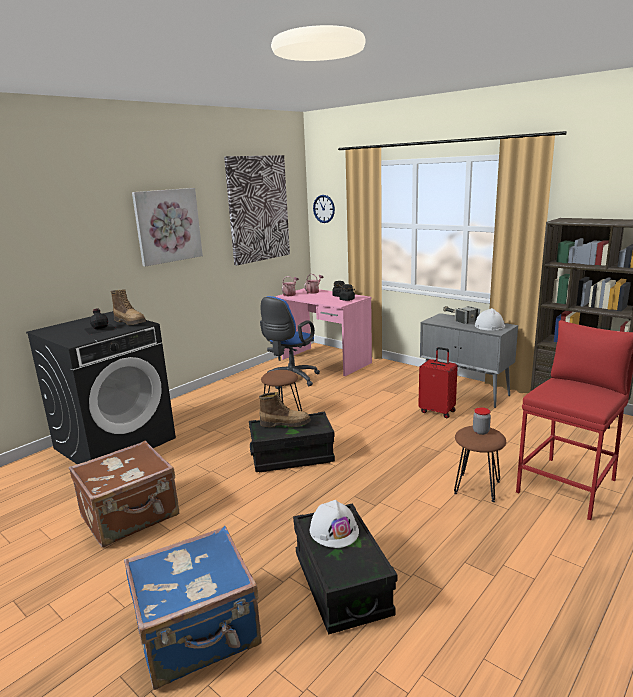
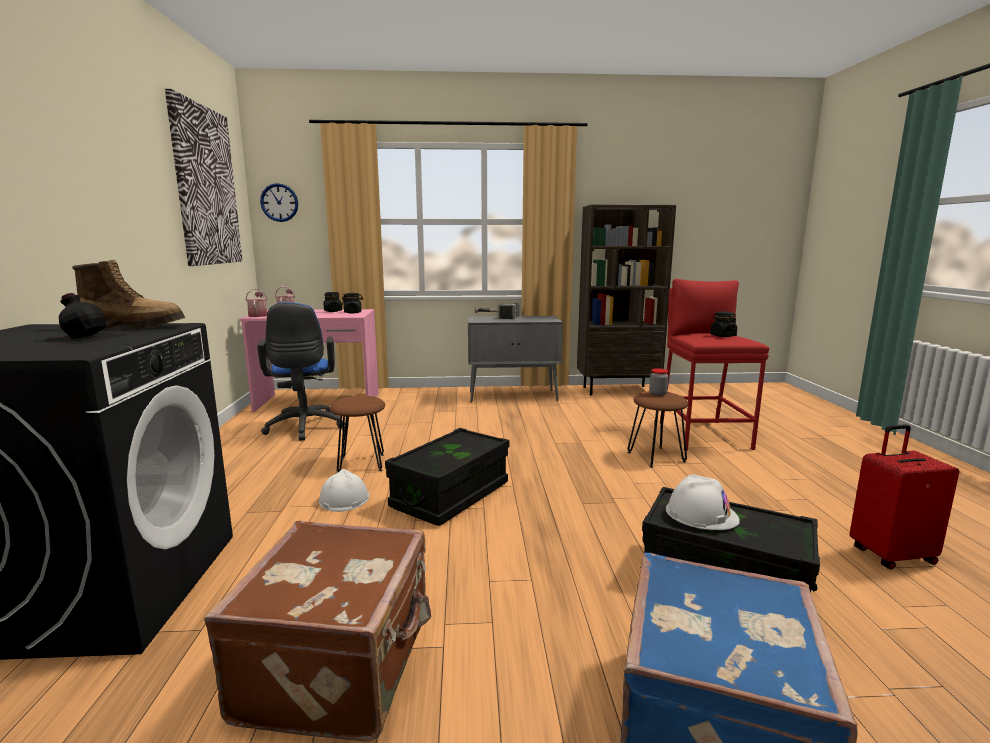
camera: 45 degrees left, 5 degrees down
(167, 226) = (102, 176): picture -> none
(285, 424) = (439, 450): boot -> none
(437, 411) = (518, 415): red suitcase -> red suitcase (890, 555)
(489, 326) = (536, 318): white hard hat -> white hard hat (344, 499)
(582, 392) = (722, 336): none -> black jar

